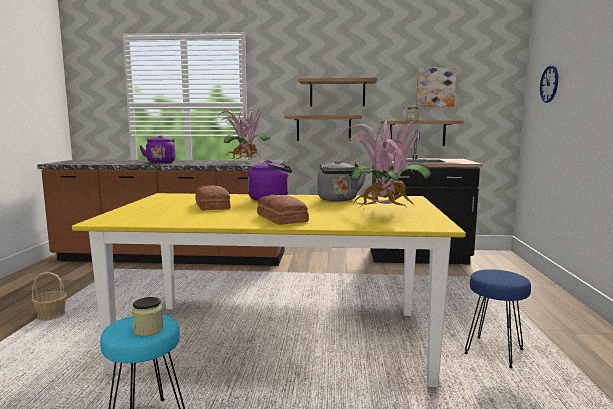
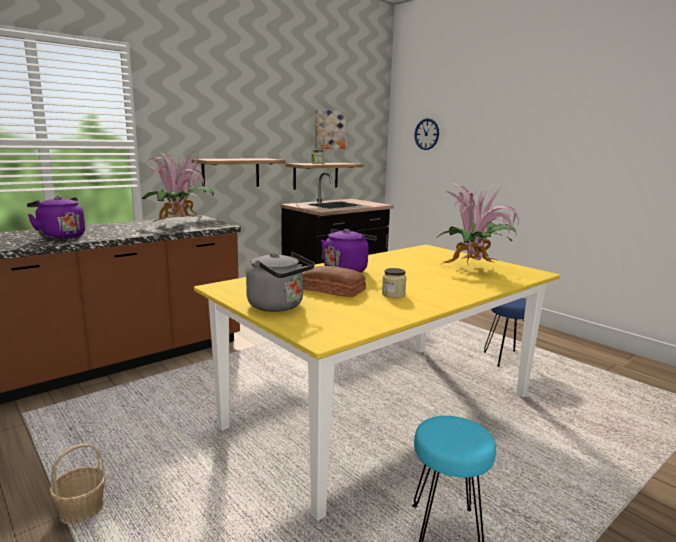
camera: 45 degrees left, 5 degrees up
(148, 330) = (471, 433): jar -> jar (393, 294)
(281, 218) = (441, 290): bread -> none
(337, 93) = (243, 132): shelf -> none
(338, 200) = (396, 260): grey kettle -> grey kettle (279, 306)

